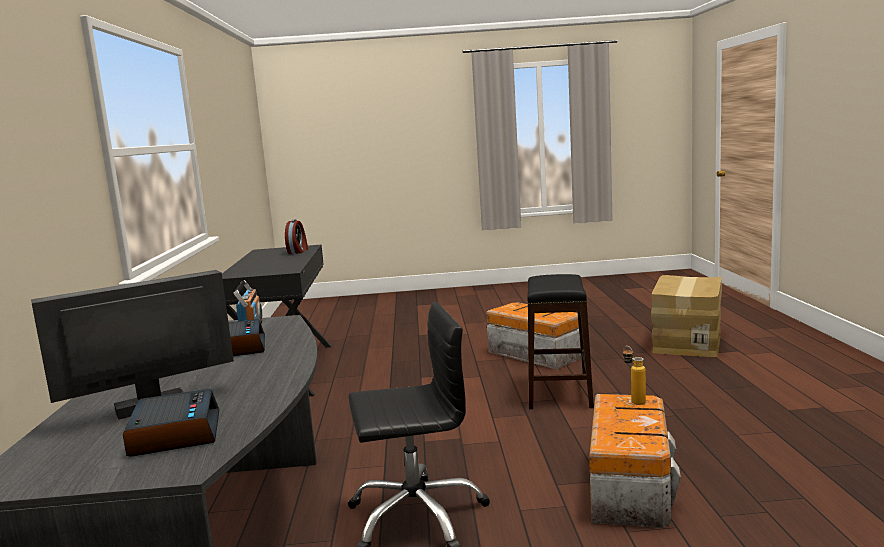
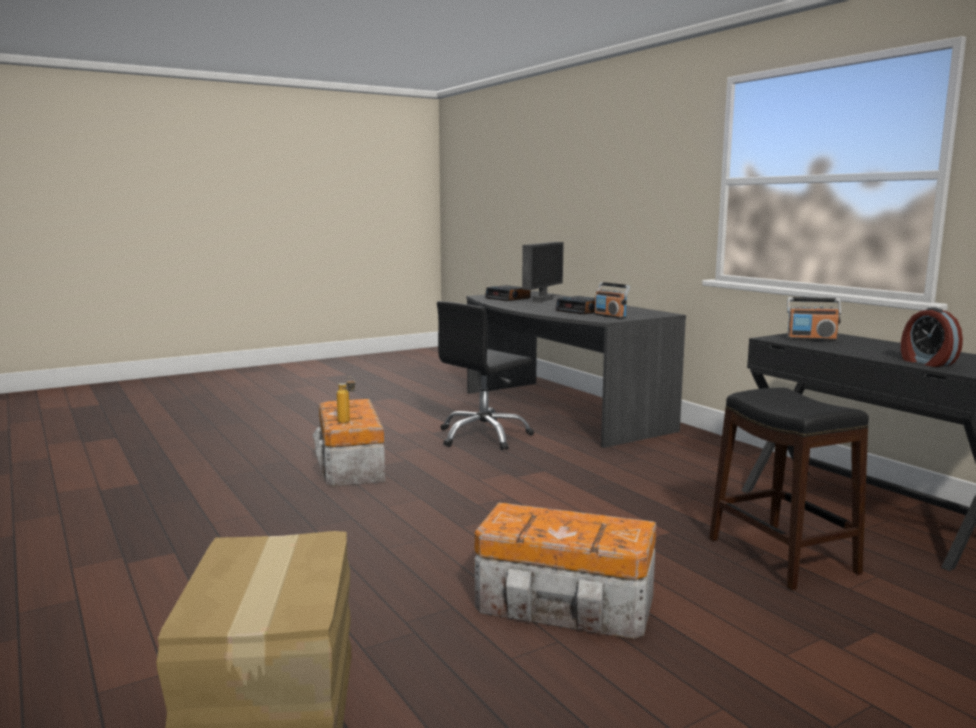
camera: 150 degrees right, 0 degrees up
(269, 269) = (811, 339): none -> radio
(560, 392) = (462, 536): black stool -> black stool (781, 556)

